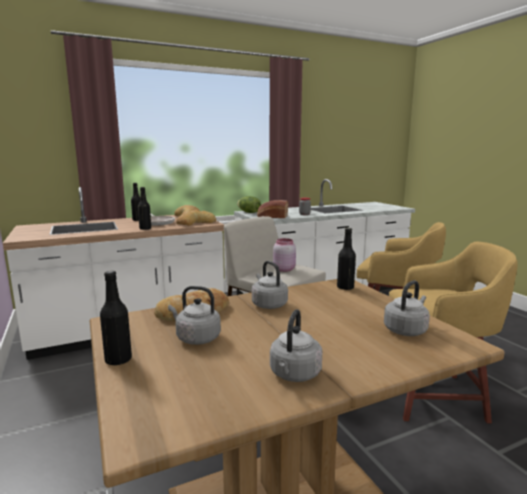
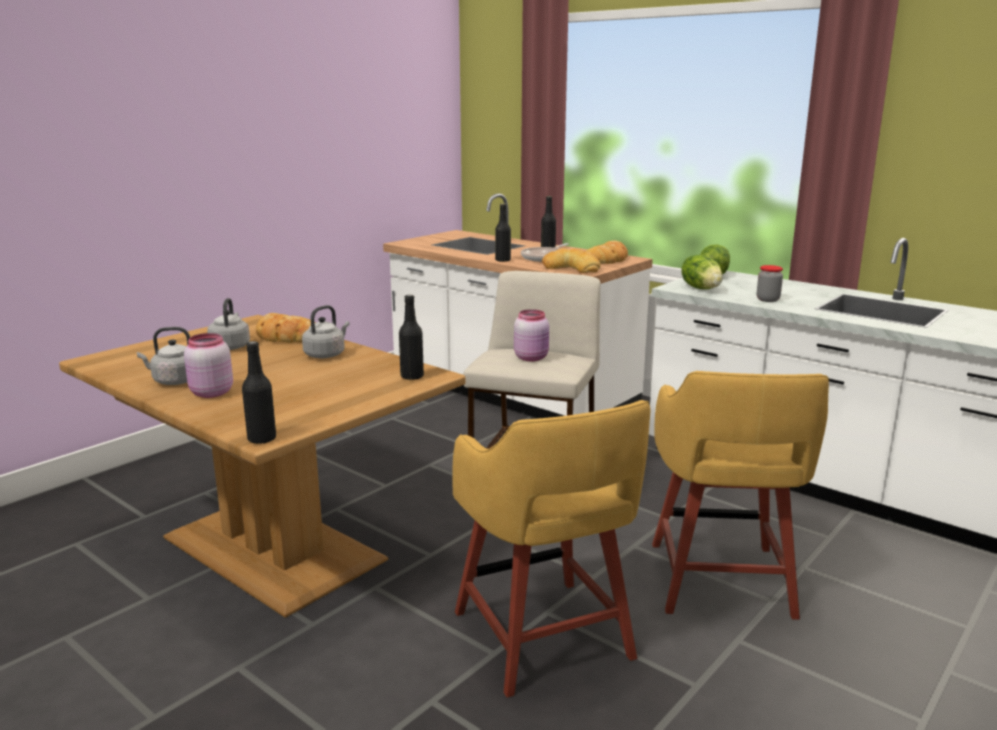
camera: 65 degrees right, 5 degrees up
(118, 360) = (184, 336): black bottle -> black bottle (262, 439)
(271, 216) = (701, 288): bread -> lettuce
(346, 357) = (210, 393): none -> pink jar
(406, 330) = (287, 410): grey kettle -> none

